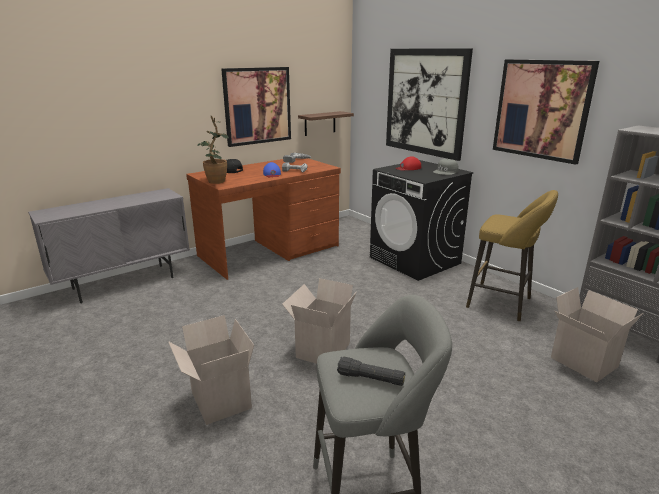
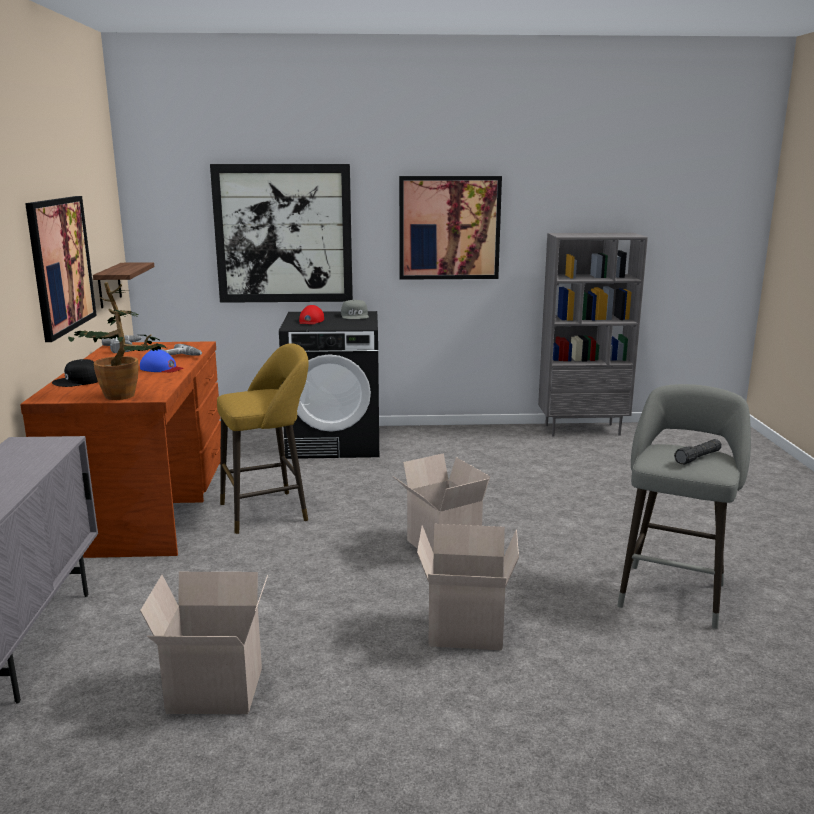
camera: 55 degrees left, 5 degrees down
(503, 304) = (477, 443): yellow stool -> yellow stool (269, 511)
(582, 362) = (593, 455): cardboard box -> cardboard box (213, 693)

